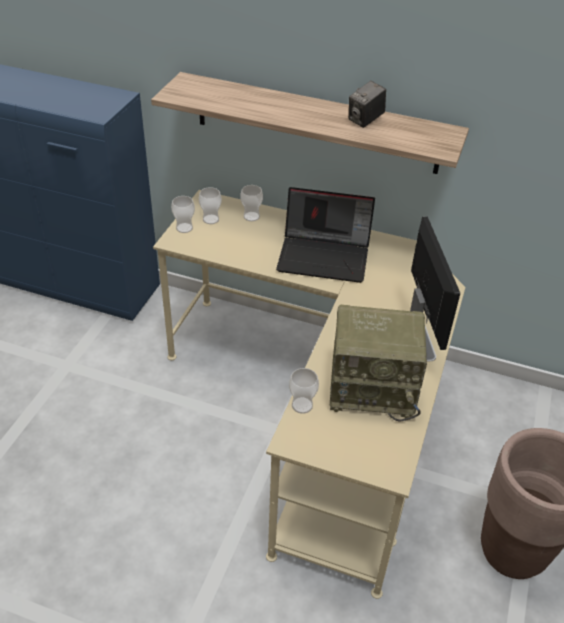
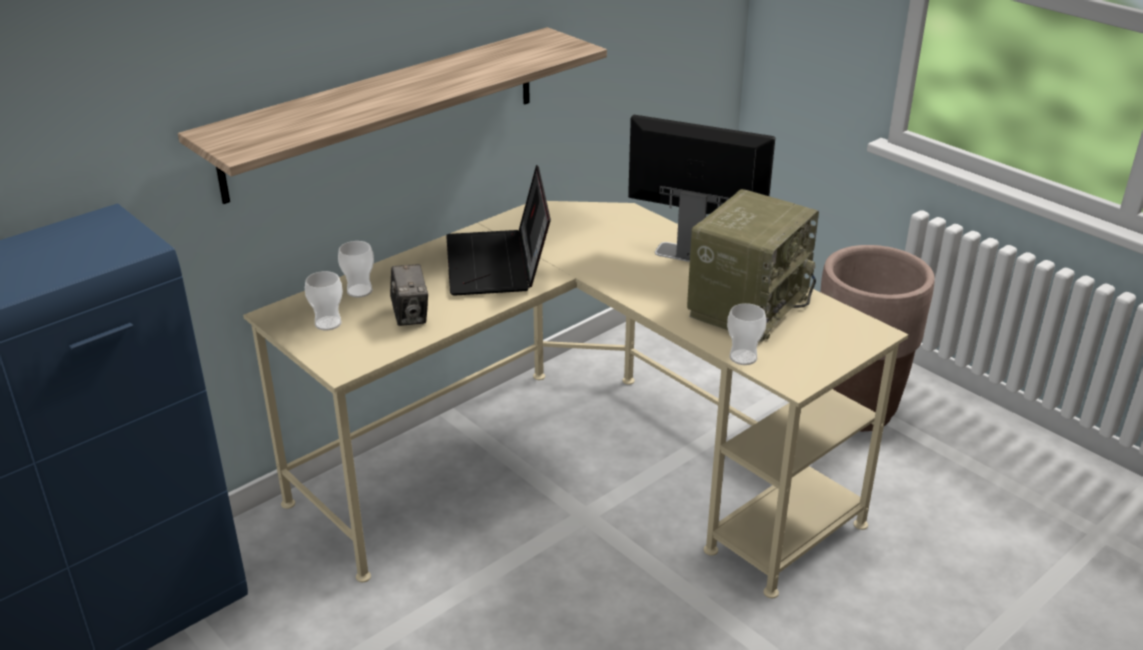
camera: 60 degrees left, 10 degrees down
(184, 228) = (322, 350): cup -> none
(325, 256) = (498, 264): laptop -> laptop turned 135 degrees clockwise
(365, 120) = (470, 64): camera -> camera (410, 316)

